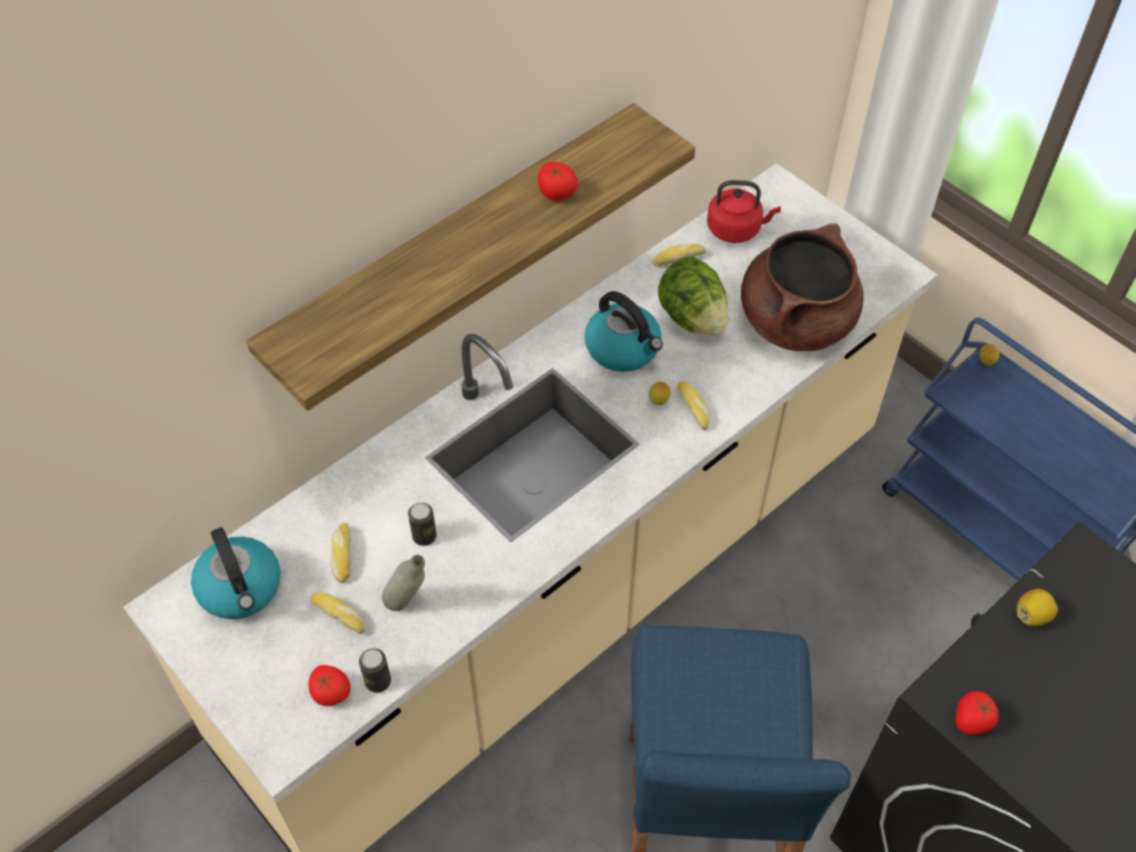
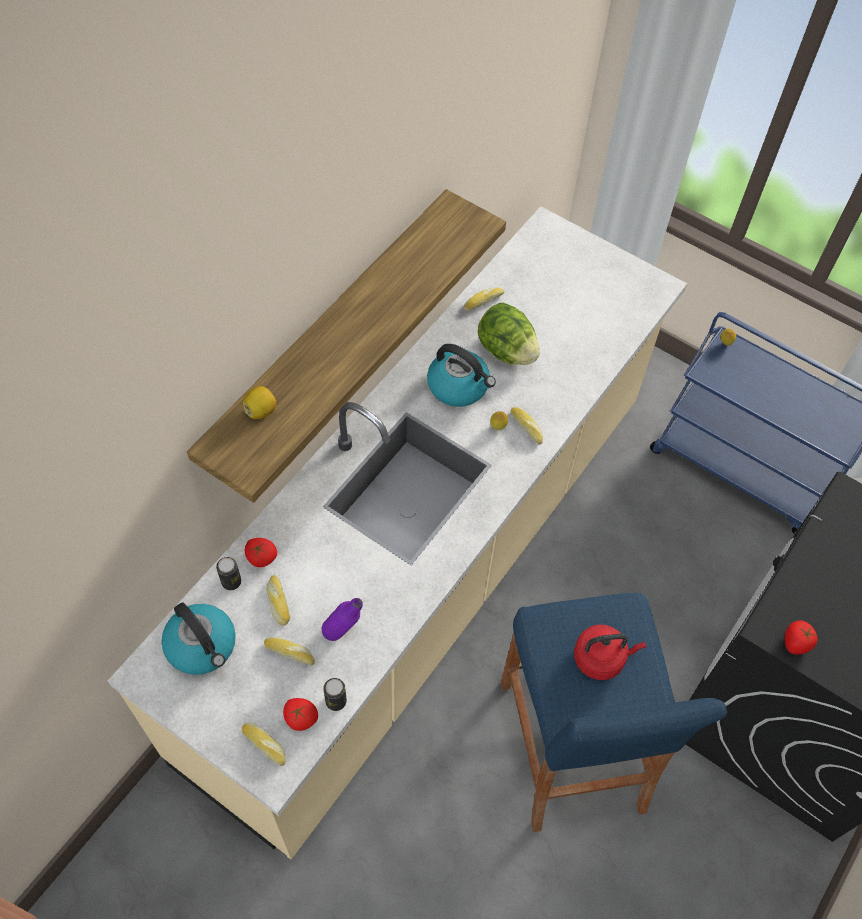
camera: 15 degrees left, 5 degrees up
(281, 715) = (265, 744): none -> bread
(408, 605) = (343, 634): grey bottle -> purple bottle
(424, 536) = (340, 573): can -> can (231, 582)
(556, 193) = (406, 279): tomato -> tomato (261, 558)
(736, 229) = (523, 269): red kettle -> red kettle (601, 658)
(796, 322) = (588, 341): brown cooking pot -> none
(1032, 615) = (821, 552): lemon -> lemon (261, 410)

